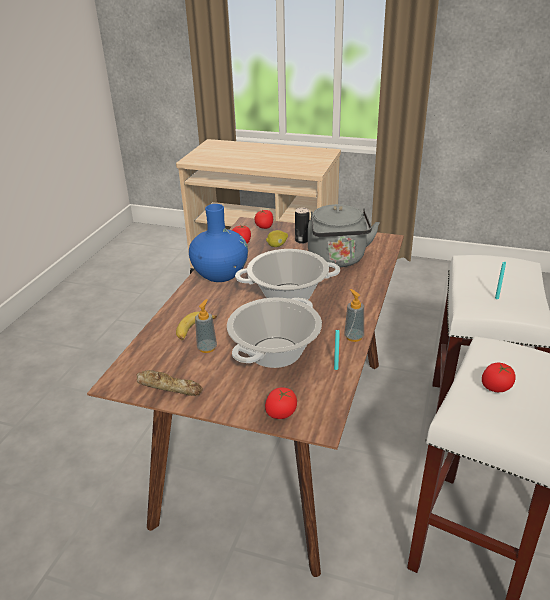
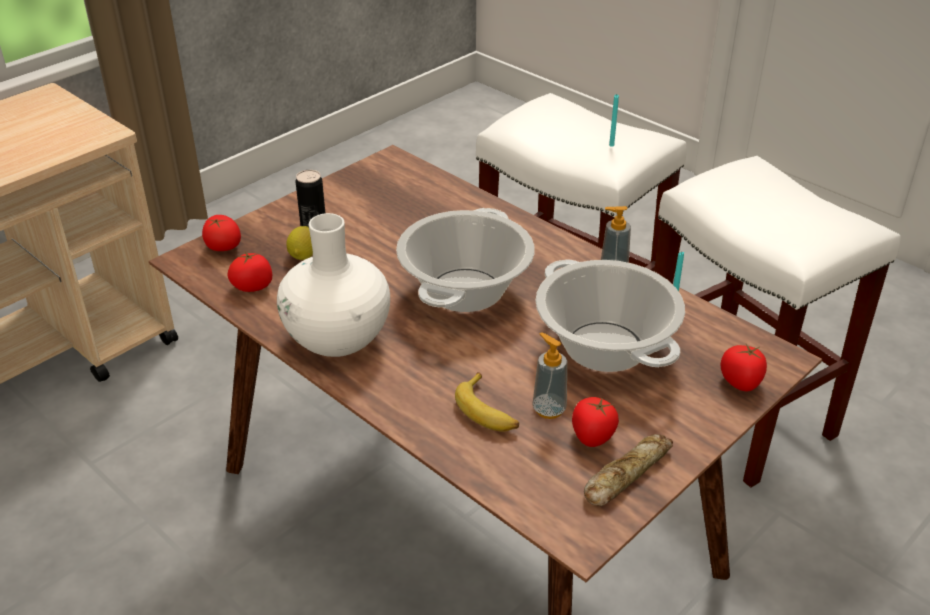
camera: 65 degrees left, 5 degrees up
(220, 274) = (337, 338): blue vase -> white vase
(338, 260) = (407, 217): grey kettle -> none
(496, 387) = (772, 215): tomato -> tomato (592, 436)

